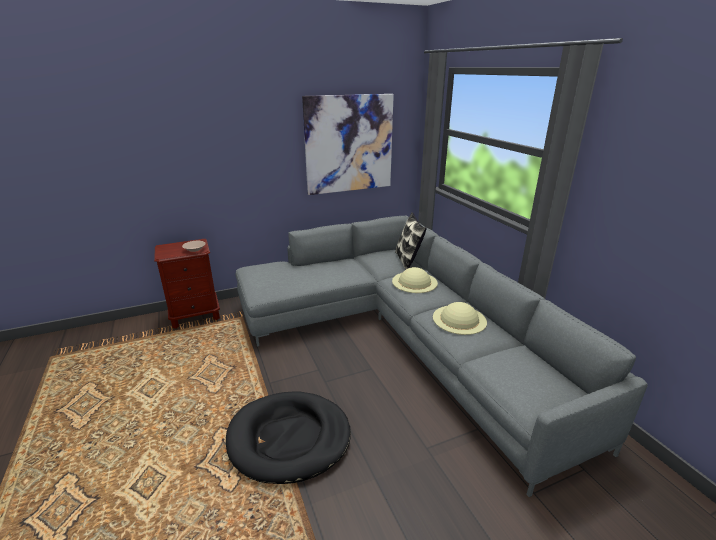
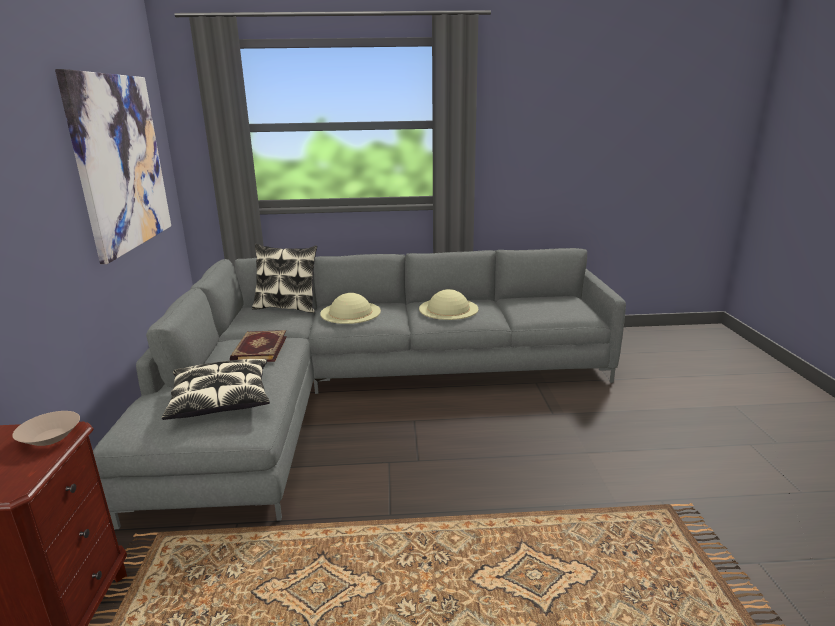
camera: 70 degrees left, 5 degrees down
(280, 278) = (221, 399): none -> pillow
(289, 438) = (514, 507): black dog bed -> none
(339, 270) = (259, 349): none -> book

